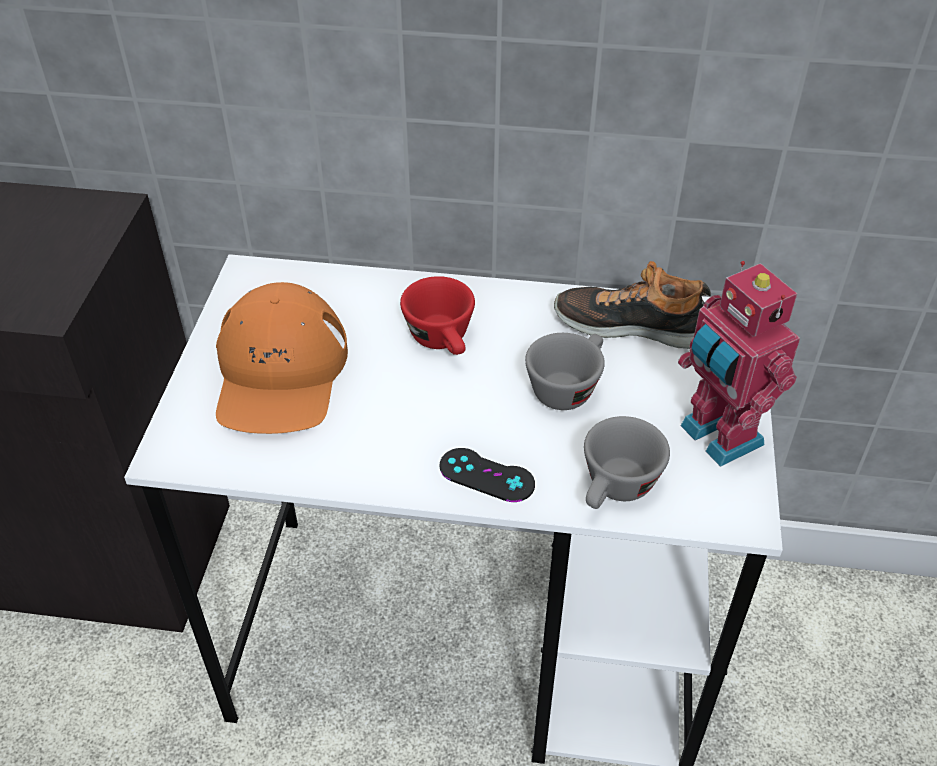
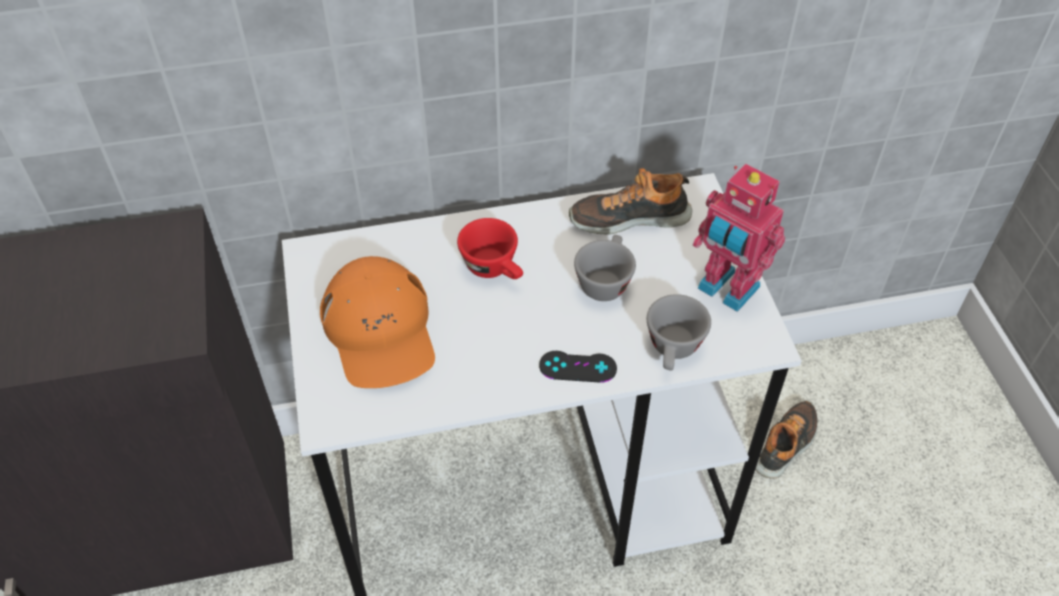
camera: 20 degrees left, 5 degrees up
(803, 685) = (786, 444): none -> shoe

